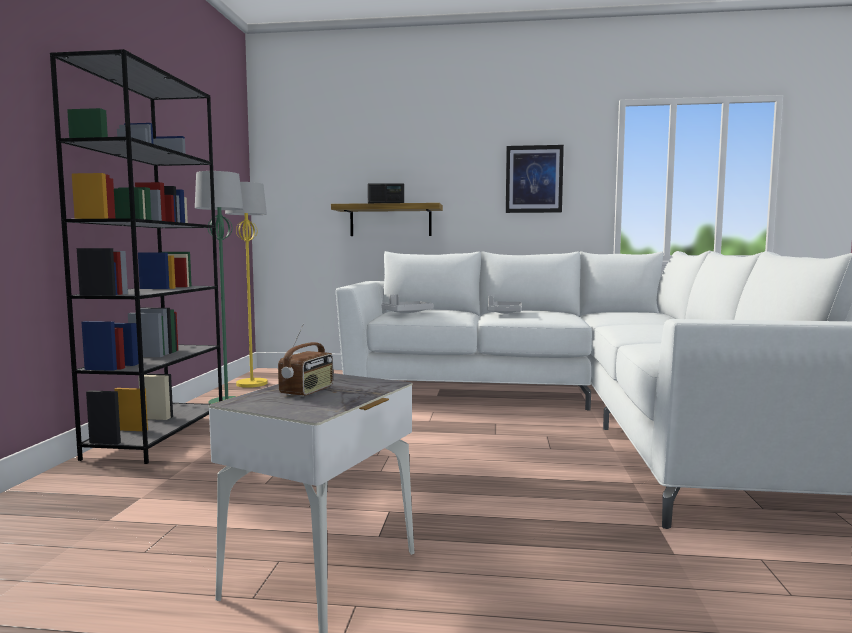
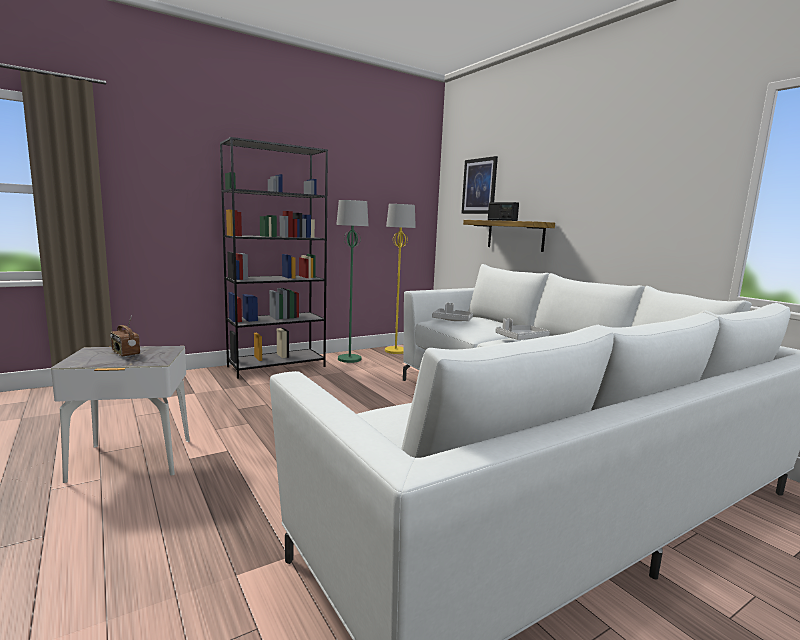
camera: 50 degrees right, 5 degrees up
(307, 391) = (125, 353): radio -> radio turned 60 degrees clockwise
(534, 179) = (643, 196): picture -> picture (479, 186)

